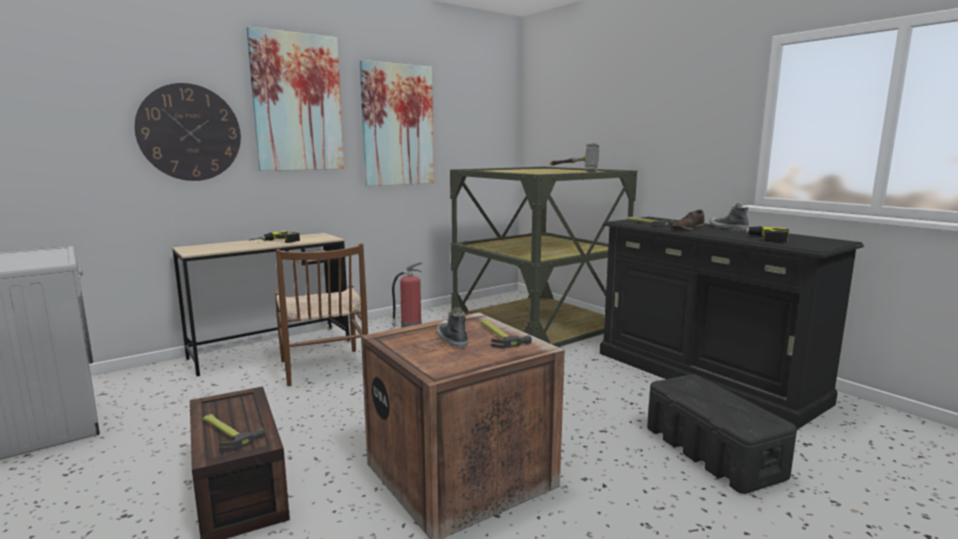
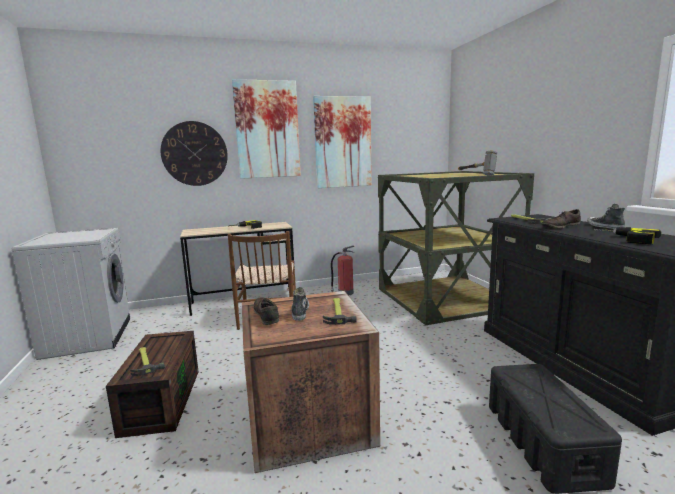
camera: 20 degrees right, 0 degrees up
(413, 346) = (266, 315): none -> brown shoe

